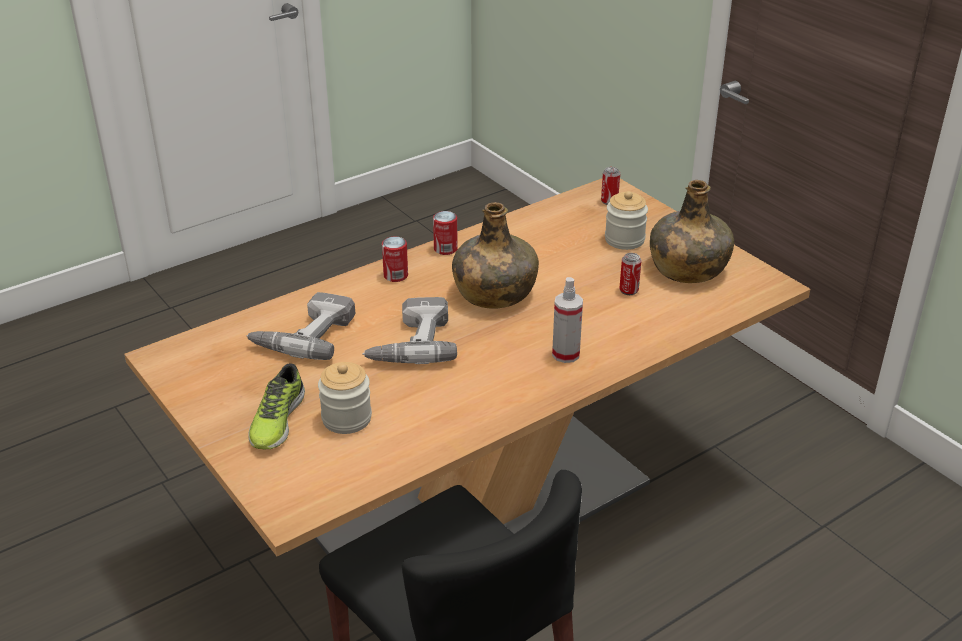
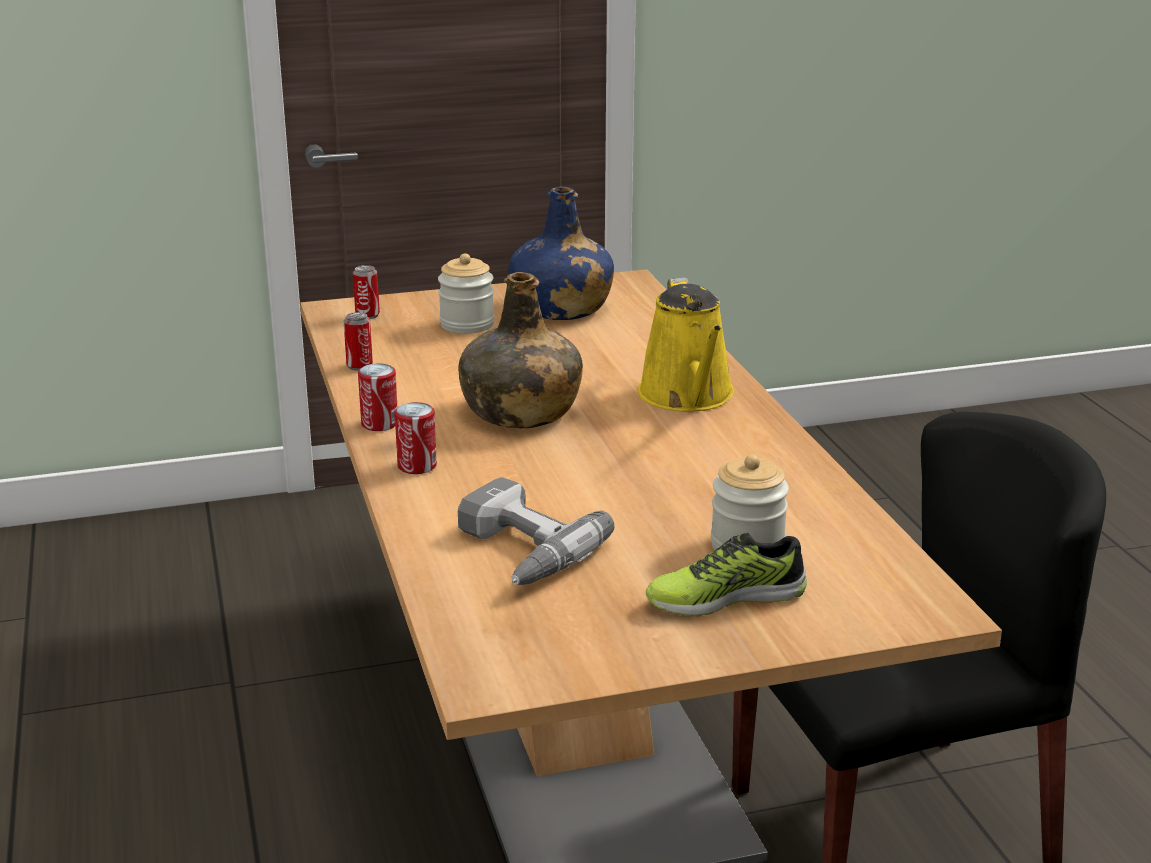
camera: 70 degrees left, 10 degrees down
(276, 420) = (725, 597): shoe -> shoe turned 135 degrees clockwise
(410, 342) = (595, 480): power drill -> none
(566, 354) = (688, 396): spray bottle -> yellow watering can
(628, 290) = (580, 343): can -> can (359, 366)
(687, 268) = (560, 308): green bottle -> blue bottle

